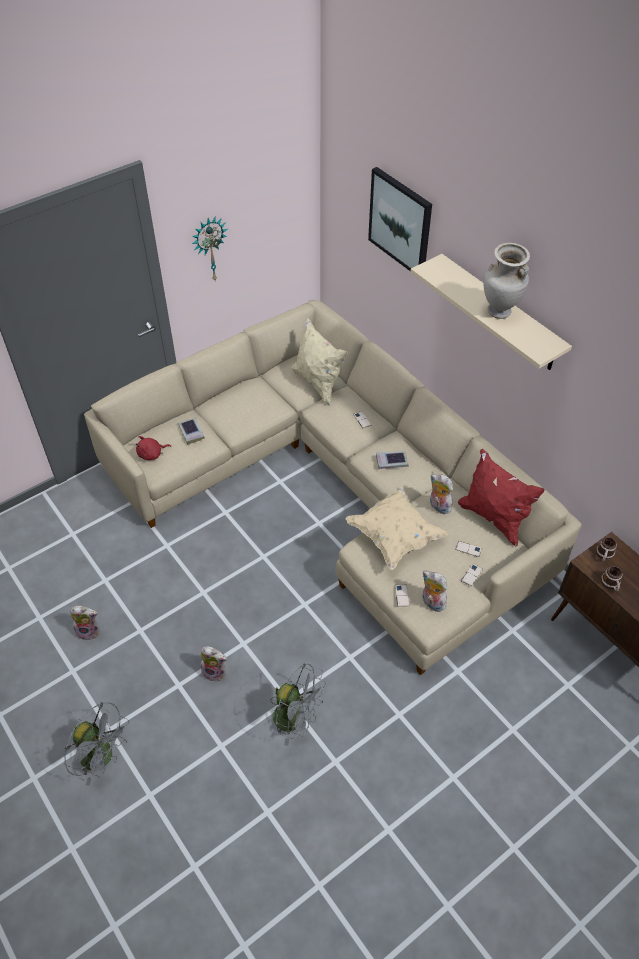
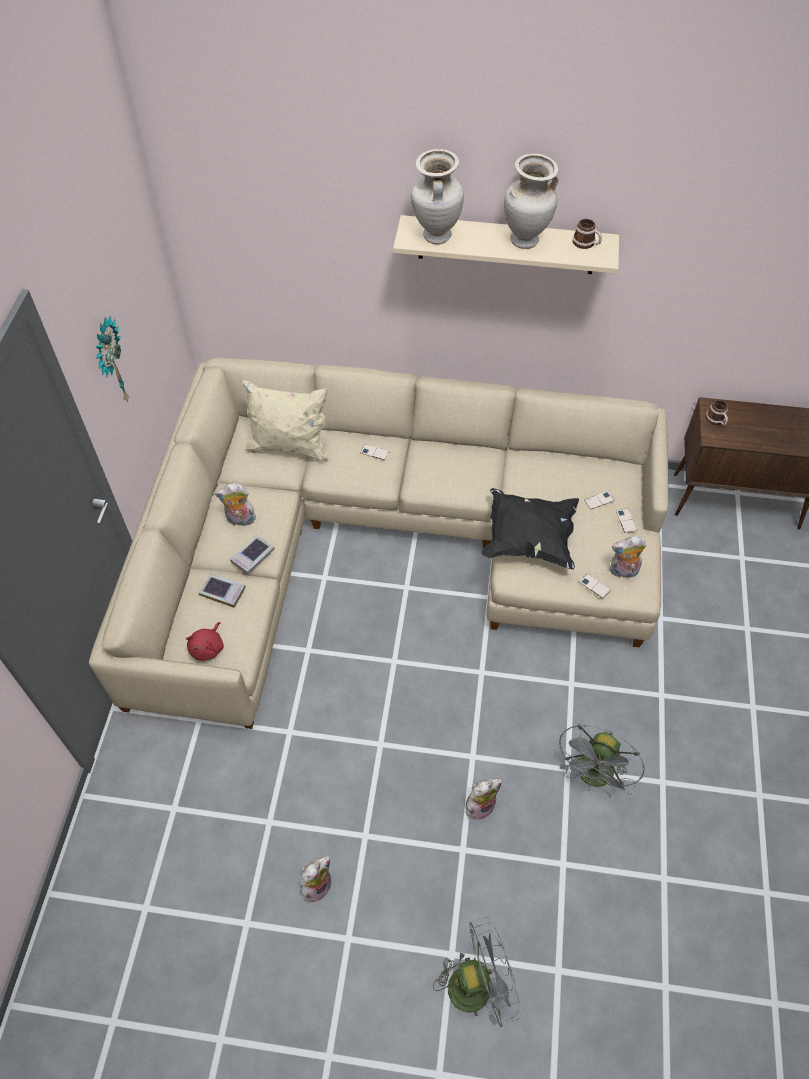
camera: 45 degrees left, 5 degrees up
(296, 719) = (593, 778): grey fan -> grey fan turned 135 degrees clockwise
(391, 462) = (447, 472): book -> book (253, 556)
(394, 536) = (528, 539): beige pillow -> black pillow
(400, 221) = (322, 205): picture -> none
(438, 506) = (532, 482): plush toy -> plush toy (240, 520)
(445, 277) = (435, 236): none -> beige vase
(493, 518) = (584, 458): red pillow -> none
(611, 584) = (747, 440): mug -> mug (586, 243)

